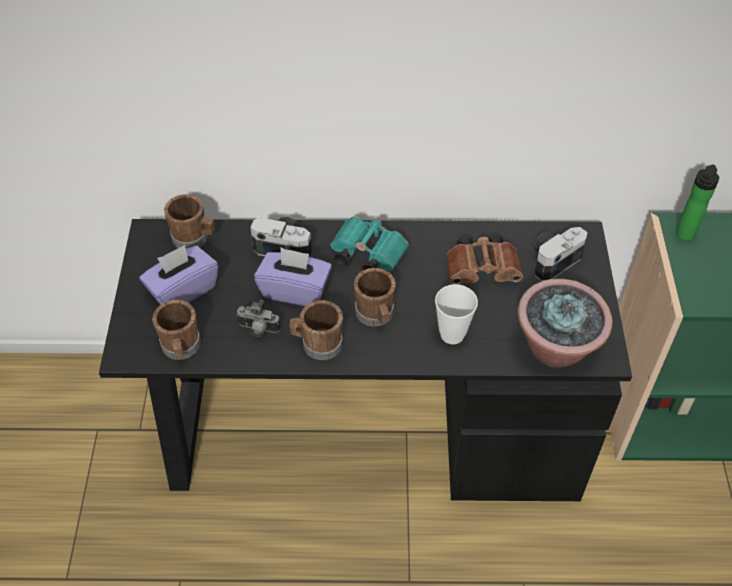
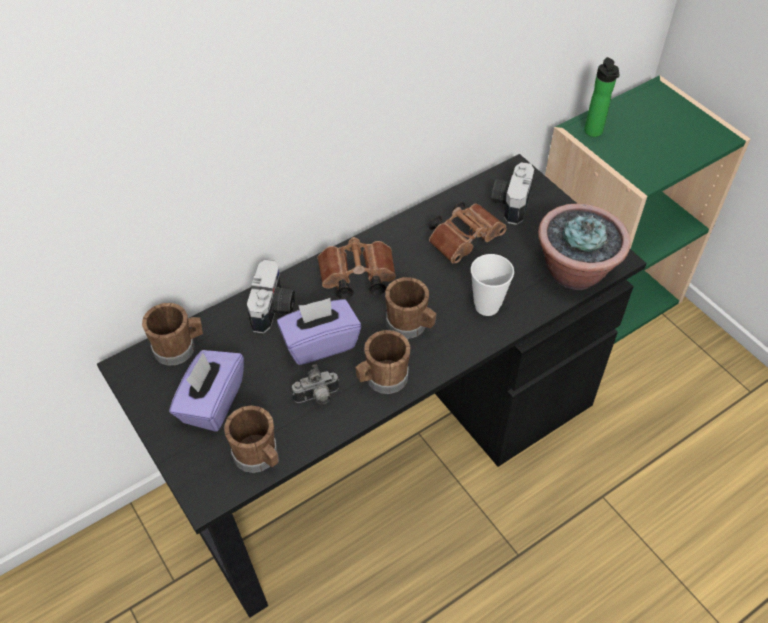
camera: 35 degrees left, 0 degrees up
(284, 246) = (274, 309): camera -> camera turned 120 degrees clockwise
(365, 255) = (355, 279): turquoise binoculars -> brown binoculars

